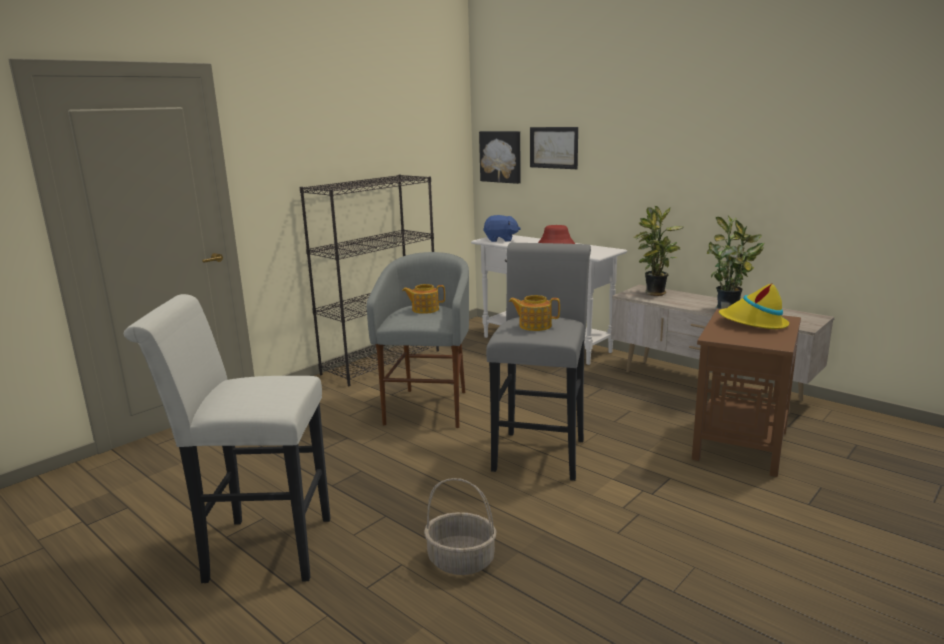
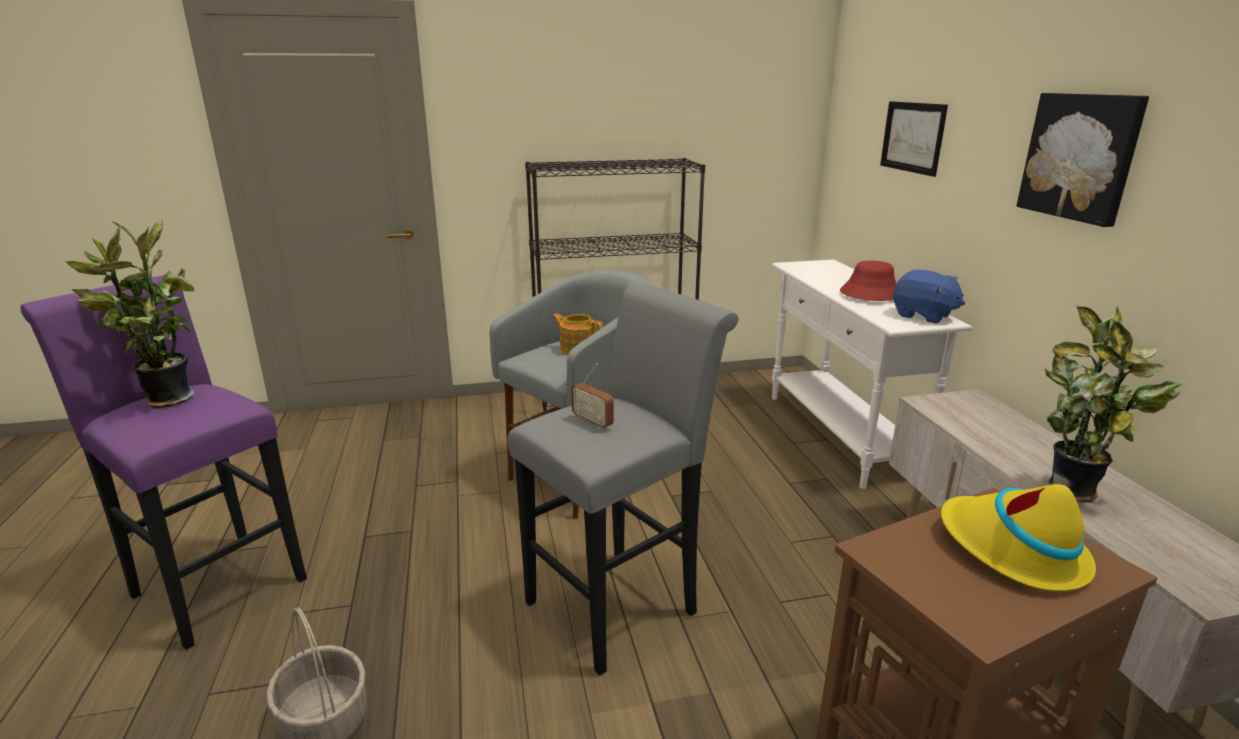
camera: 35 degrees right, 5 degrees up
(259, 549) = (213, 583): white stool -> purple stool
(501, 156) = (853, 145): picture -> picture (1081, 157)
(501, 240) = (811, 269): blue plush toy -> blue plush toy (923, 316)
(534, 325) = (592, 422): teapot -> radio
(655, 294) = (978, 415): potted plant -> potted plant (164, 401)

